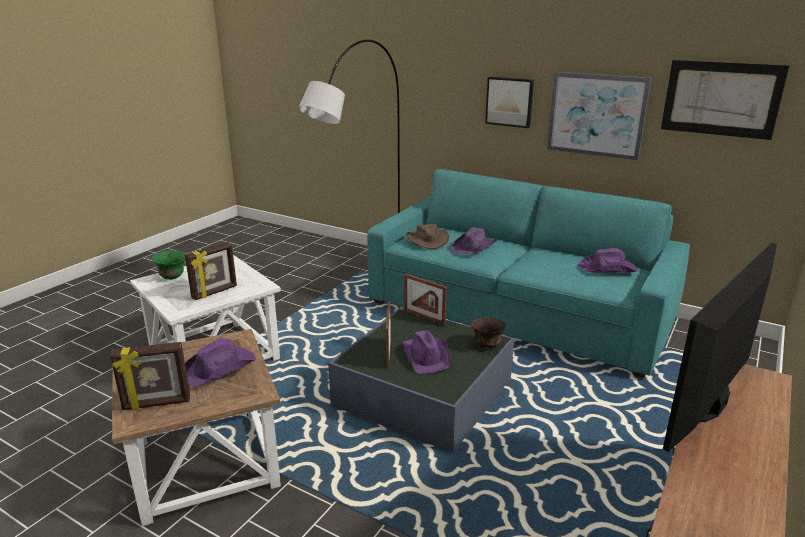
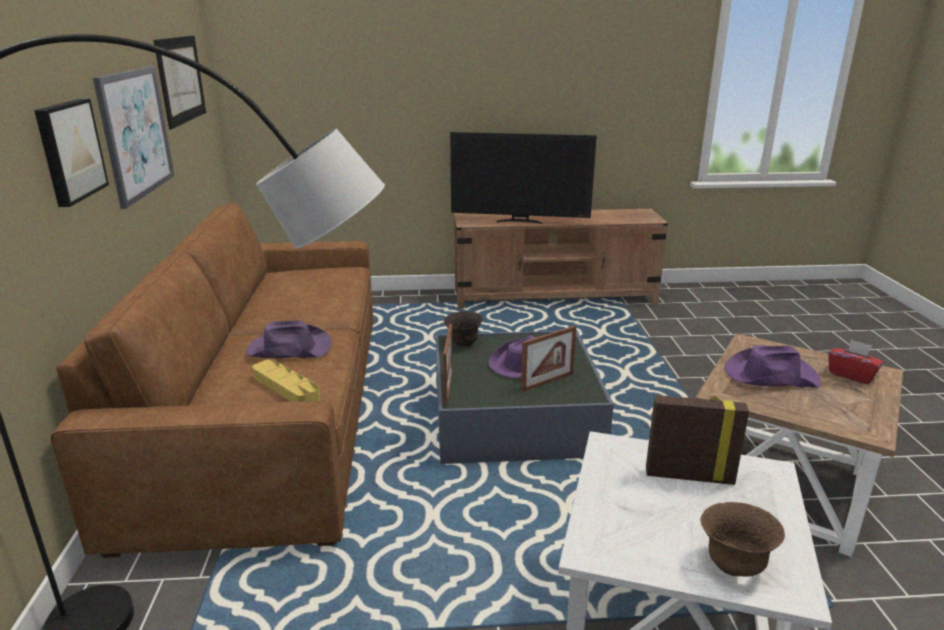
camera: 125 degrees left, 0 degrees up
(157, 404) = (851, 375): picture frame -> red tissue box
(172, 277) = (734, 566): green bowl -> brown bowl
(427, 239) = (286, 387): brown hat -> yellow tray
(518, 311) = (270, 414): turquoise sofa -> brown sofa
(608, 268) = (298, 277): purple hat -> none

